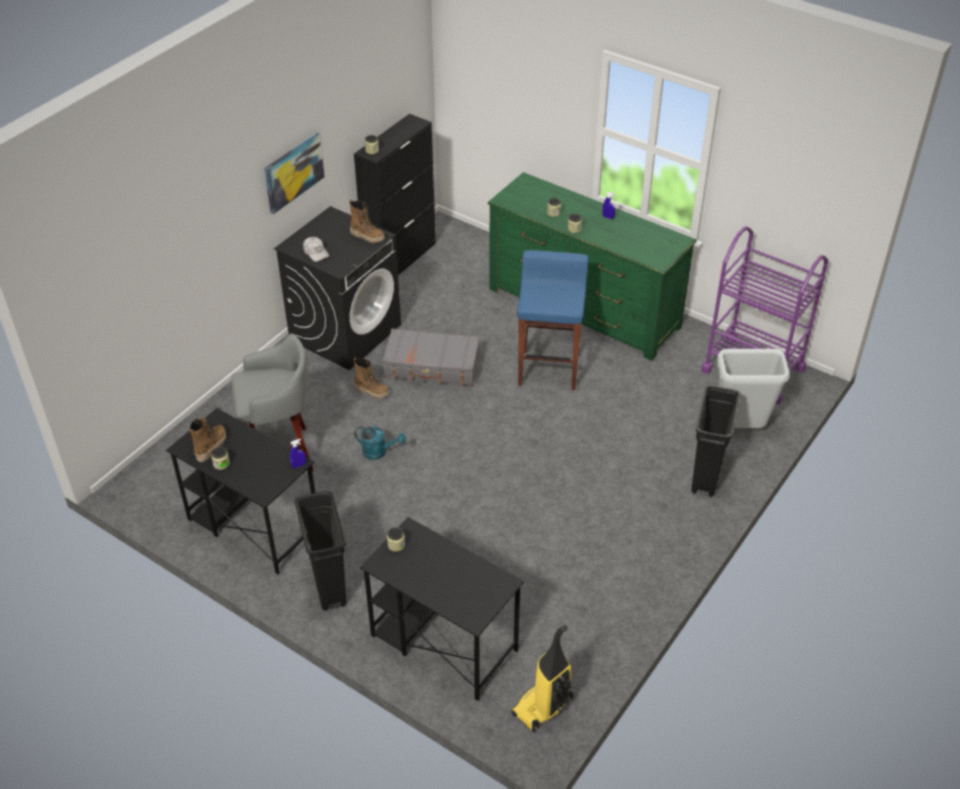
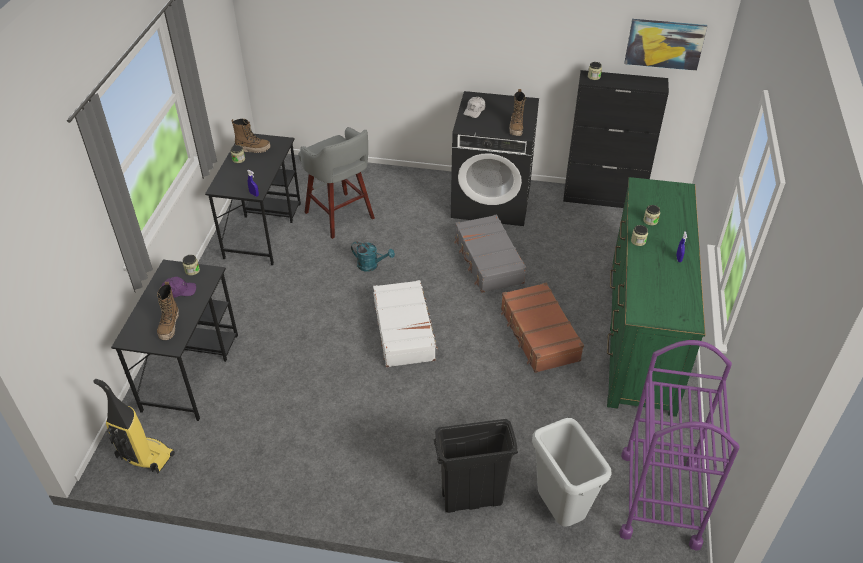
camera: 65 degrees right, 0 degrees up
(293, 172) = (506, 43): picture -> picture (664, 44)
(329, 586) = (223, 288): black trash can -> none
(372, 391) = (435, 238): boot -> boot (169, 326)
(379, 452) = (371, 265): turquoise watering can -> turquoise watering can turned 60 degrees counterclockwise
(423, 562) = (179, 291): none -> purple cap
(487, 456) = (404, 330): none -> white suitcase
(549, 369) = (539, 335): blue stool -> brown suitcase

